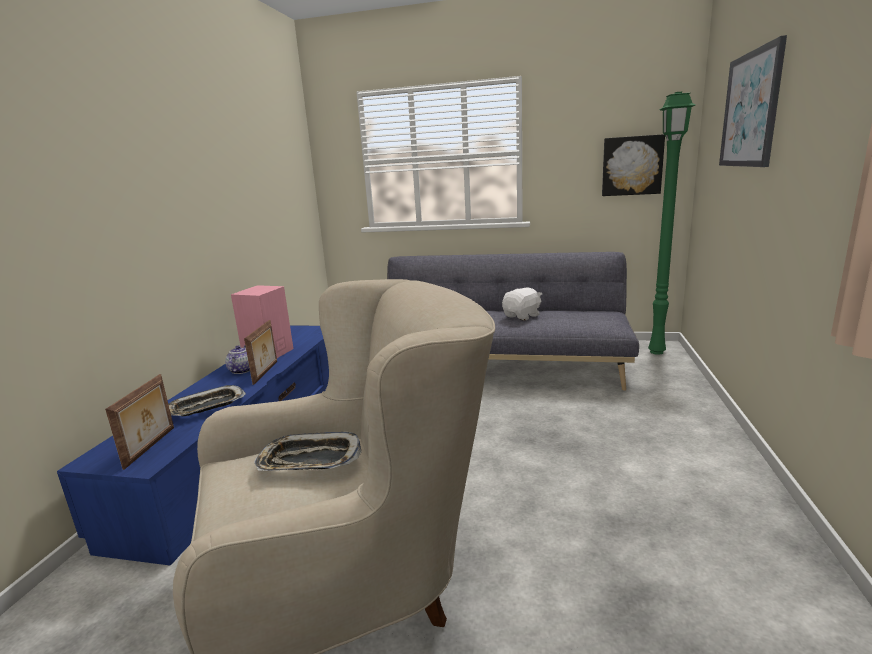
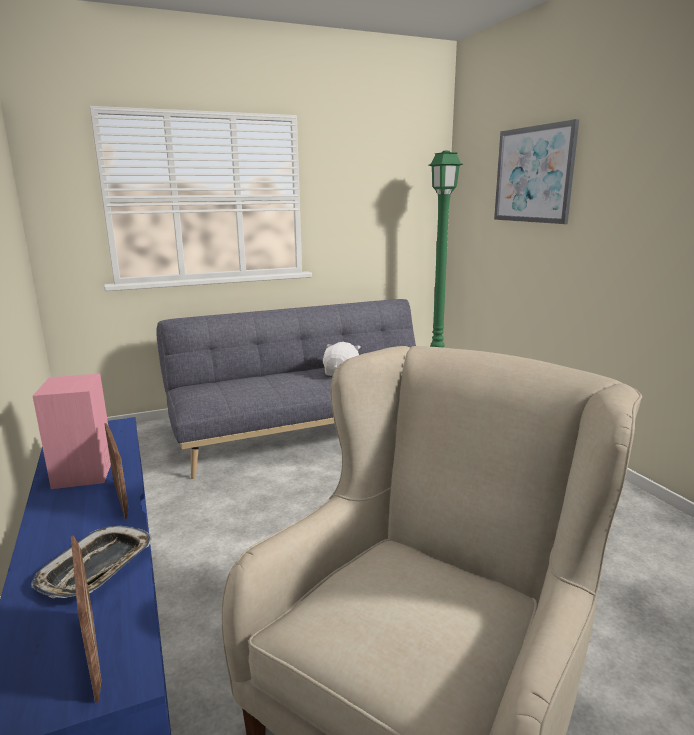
camera: 35 degrees left, 0 degrees up
(241, 370) = (74, 504): teapot -> none
(309, 460) = (401, 577): tray -> none
(632, 166) = (399, 215): picture -> none

